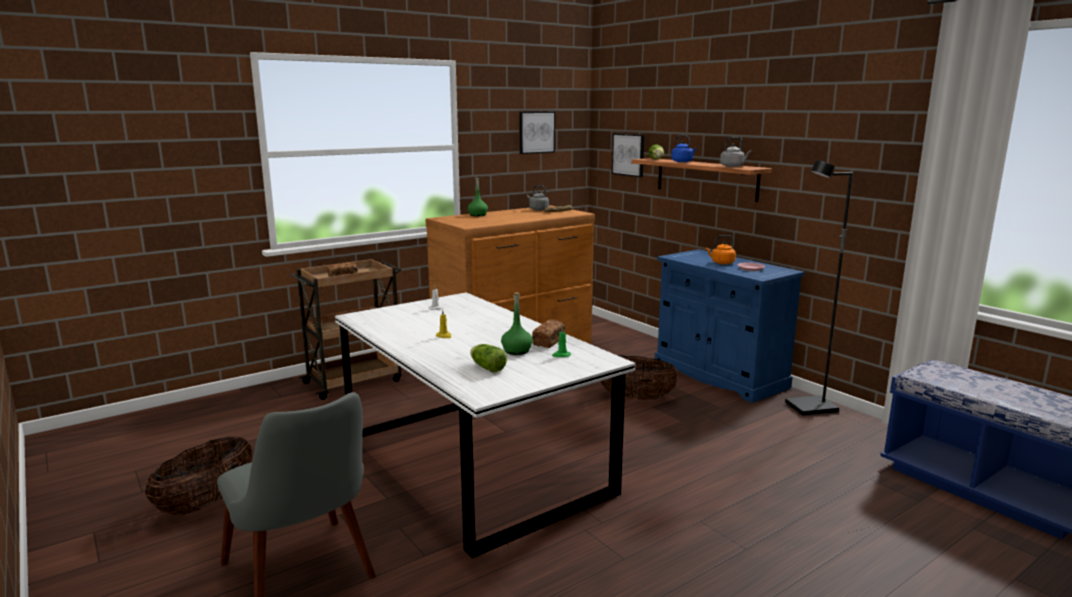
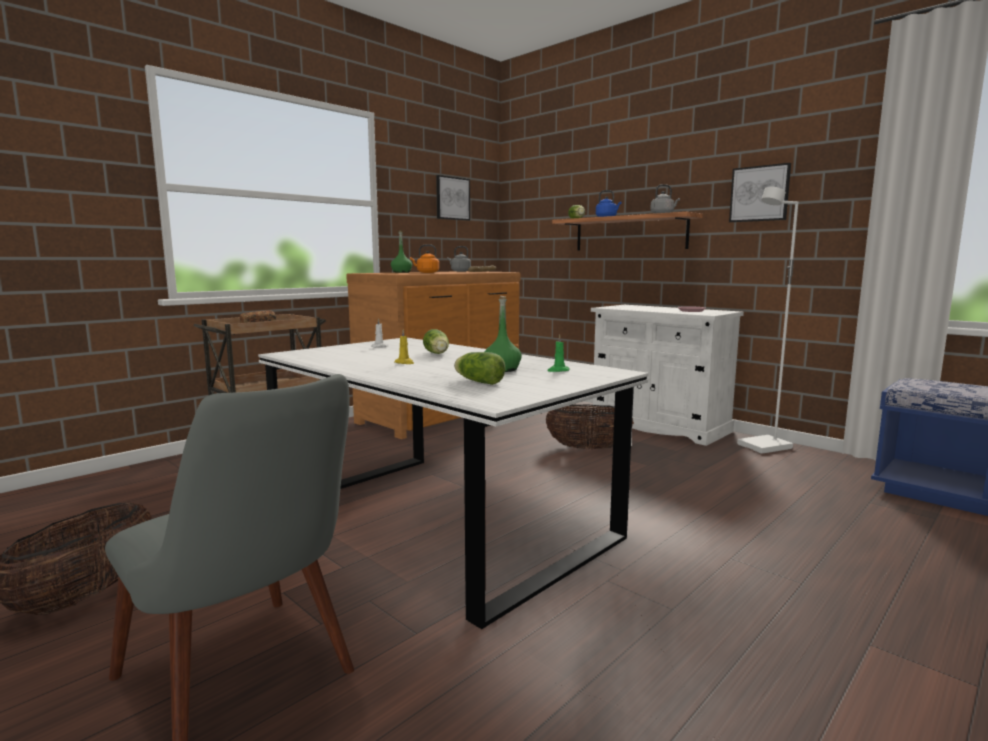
camera: 10 degrees left, 5 degrees down
(477, 323) = (437, 354): none -> lettuce
(548, 342) = (532, 362): bread -> none
(629, 154) = (544, 221): picture -> picture (759, 193)
(719, 375) = (658, 425): blue cabinet -> white cabinet
(721, 263) = (658, 309): orange kettle -> orange kettle (426, 272)
(811, 408) = (765, 447): black floor lamp -> white floor lamp

